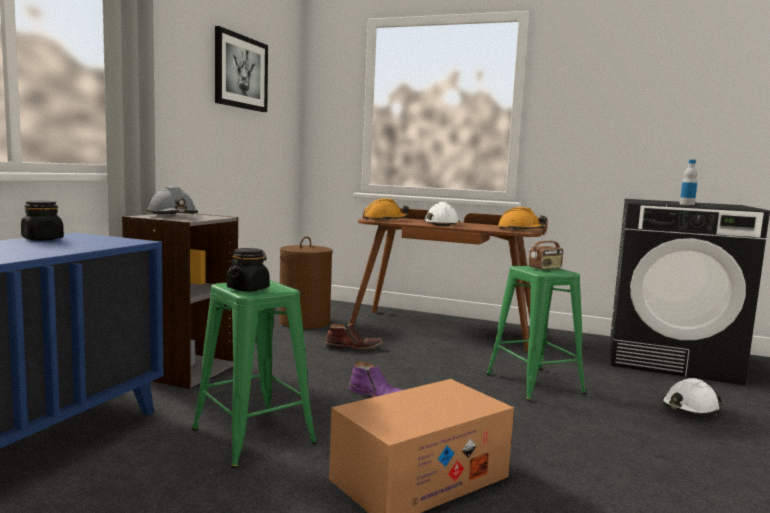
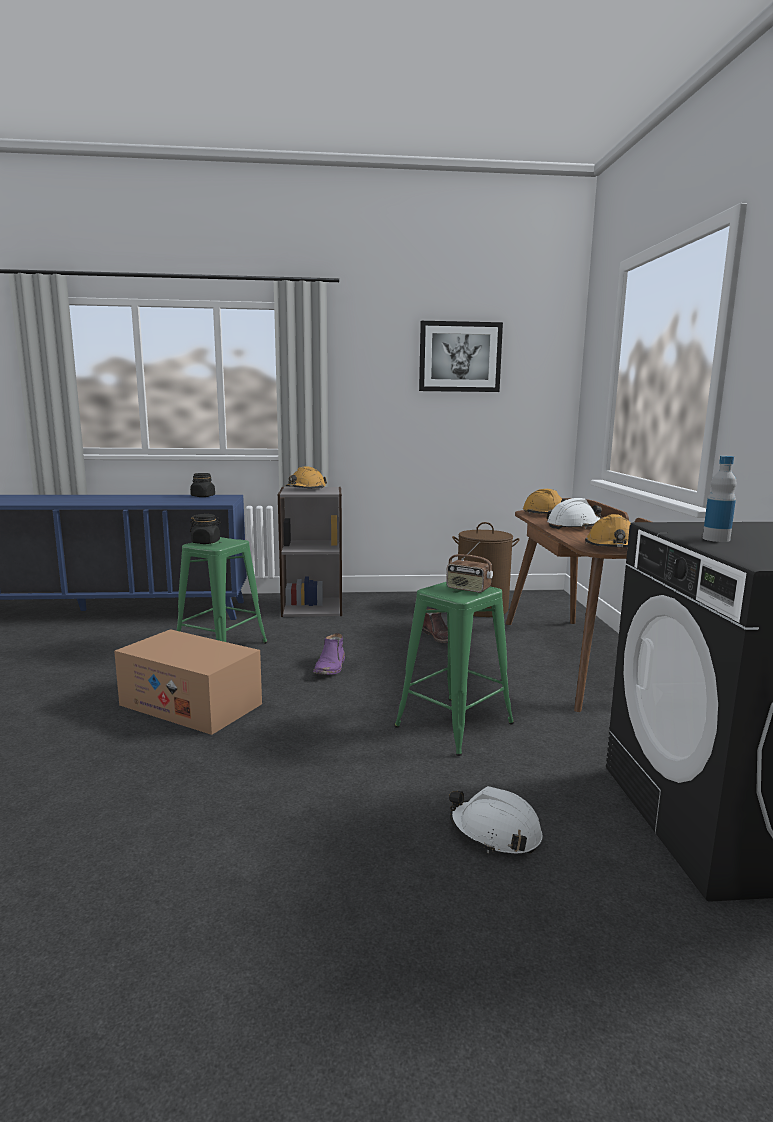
camera: 65 degrees right, 5 degrees up
(173, 216) = (306, 489): grey hard hat -> orange hard hat

